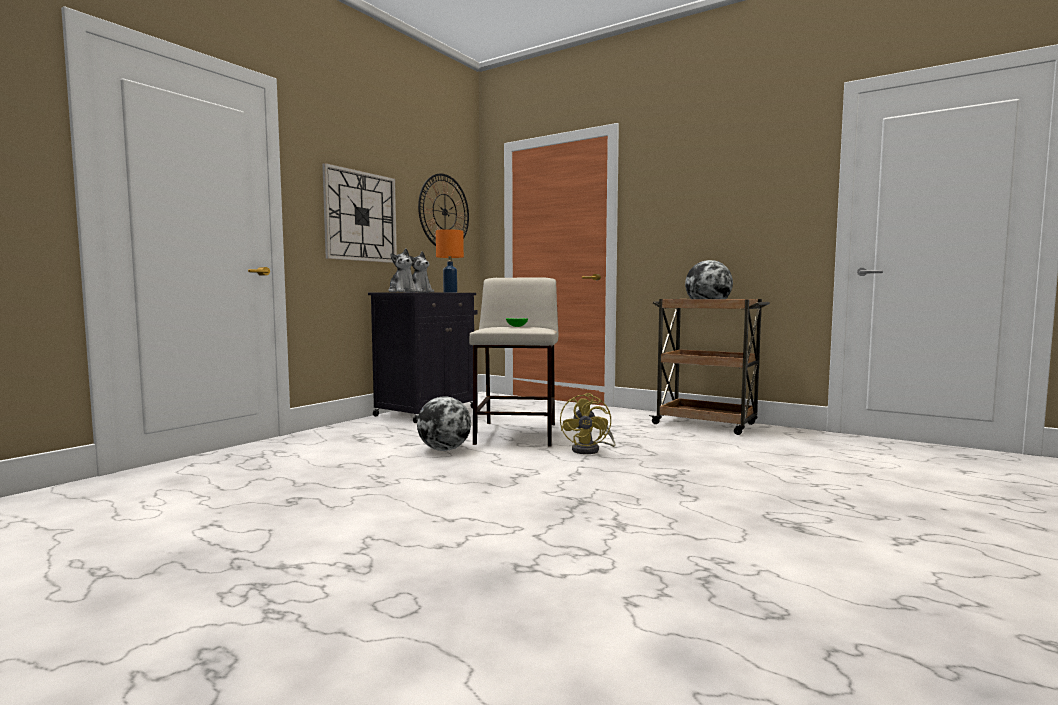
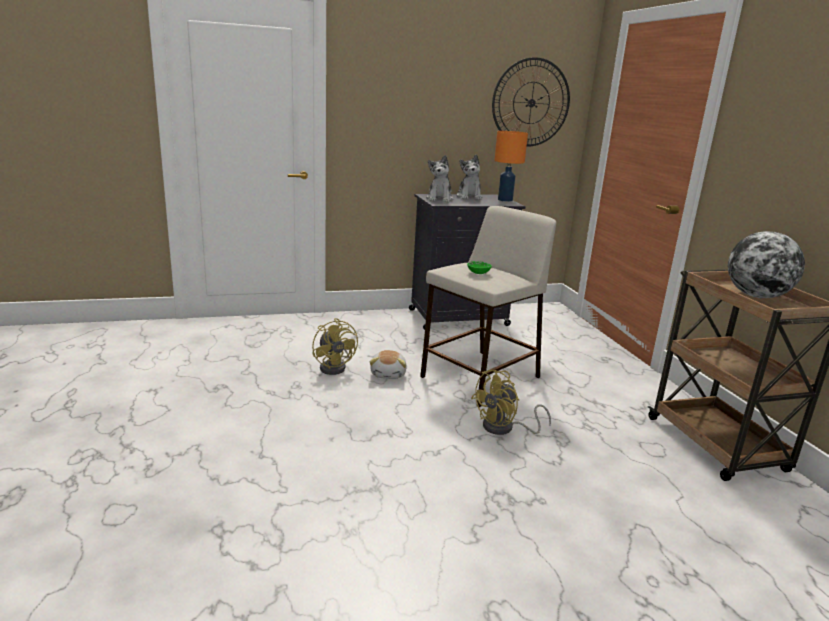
camera: 40 degrees right, 15 degrees up
(360, 216) = (414, 117): wall clock -> none
(386, 458) = (335, 367): none -> yellow fan
(444, 449) = (389, 374): globe -> plush toy

